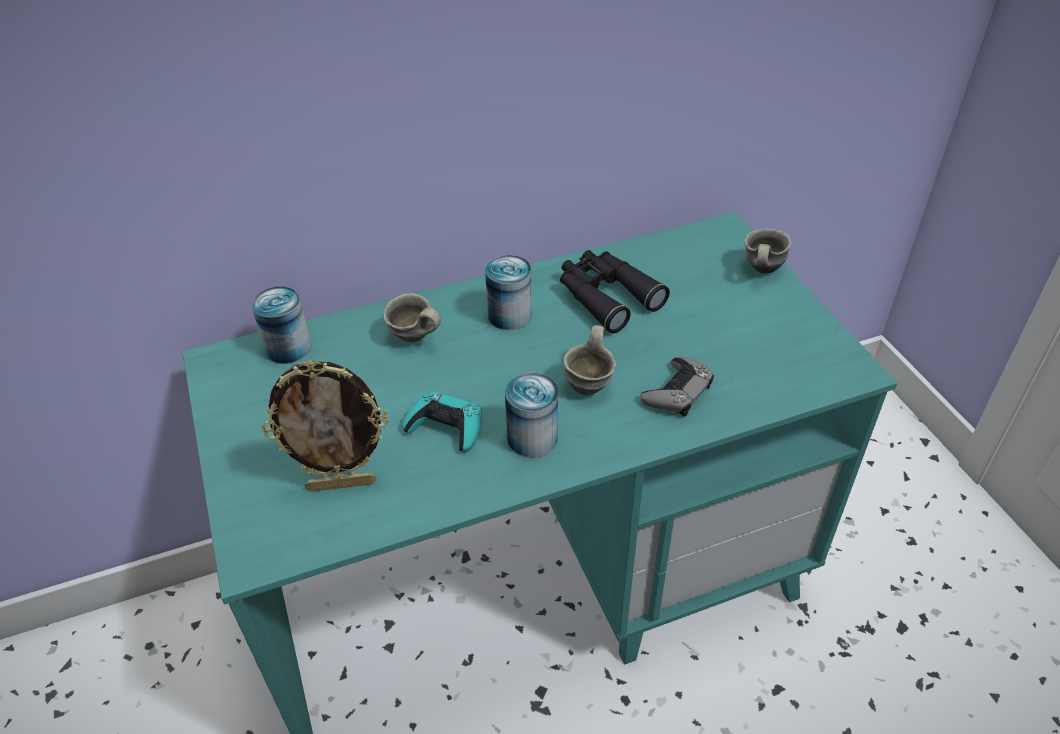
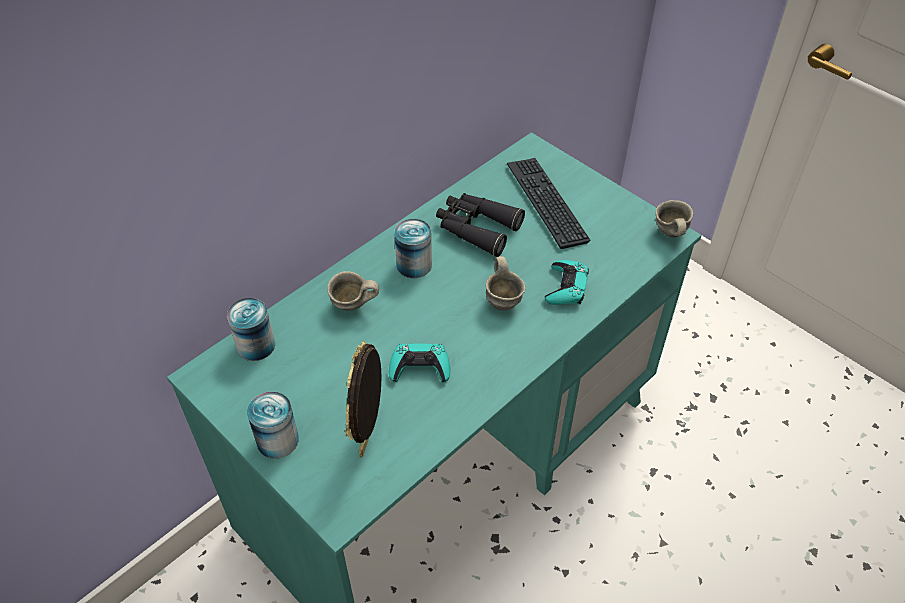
camera: 25 degrees left, 5 degrees up
(342, 483) = (370, 436): picture frame -> picture frame turned 135 degrees clockwise
(532, 438) = (486, 354): can -> can (277, 440)
(677, 392) = (566, 287): grey game controller -> turquoise game controller
(708, 291) = (546, 203): none -> keyboard
(759, 270) = (572, 176): grey mug -> grey mug (668, 235)

